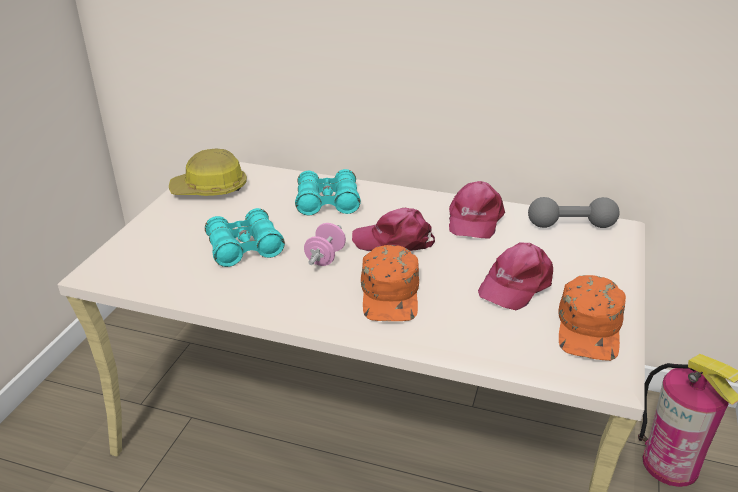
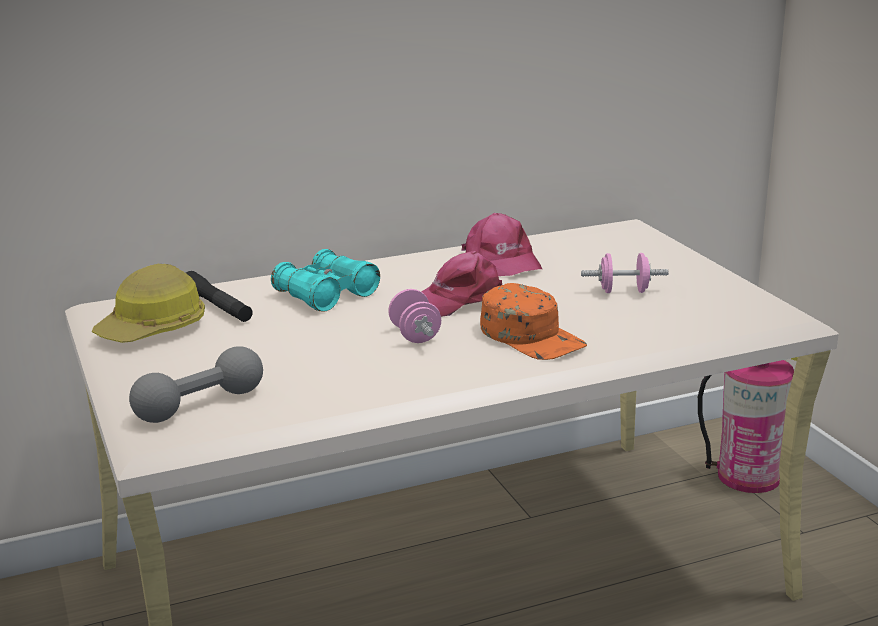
camera: 40 degrees left, 10 degrees down
(244, 248) = (310, 359): turquoise binoculars -> none
(262, 186) = (217, 306): none -> black flashlight
(515, 284) = (623, 291): pink cap -> pink dumbbell
(571, 225) = (593, 238): grey dumbbell -> grey dumbbell (200, 405)
(590, 328) = (729, 297): orange cap -> none

